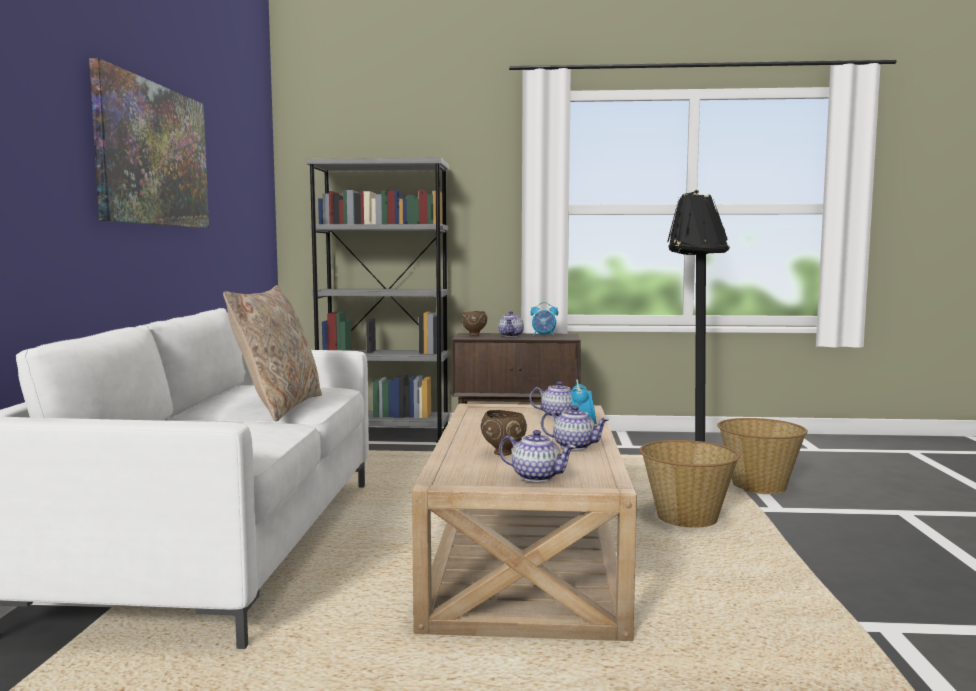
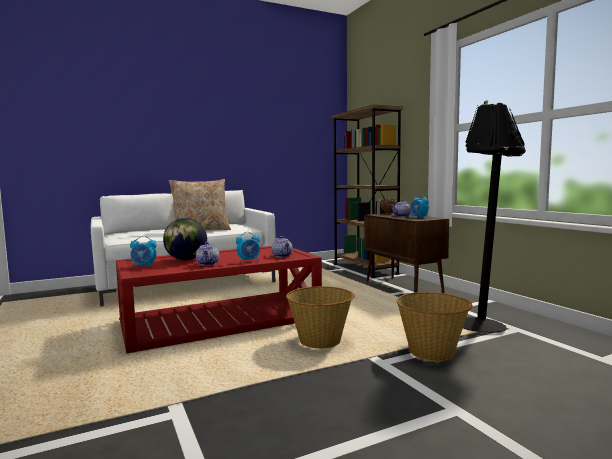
camera: 60 degrees right, 0 degrees up
(153, 155) = (220, 126): picture -> none
(384, 435) = (365, 269): grey bookcase -> brown bookcase
(504, 453) = (186, 260): brown bowl -> globe
(523, 554) = (220, 320): beige coffee table -> red coffee table
(537, 477) = (144, 266): teapot -> alarm clock

